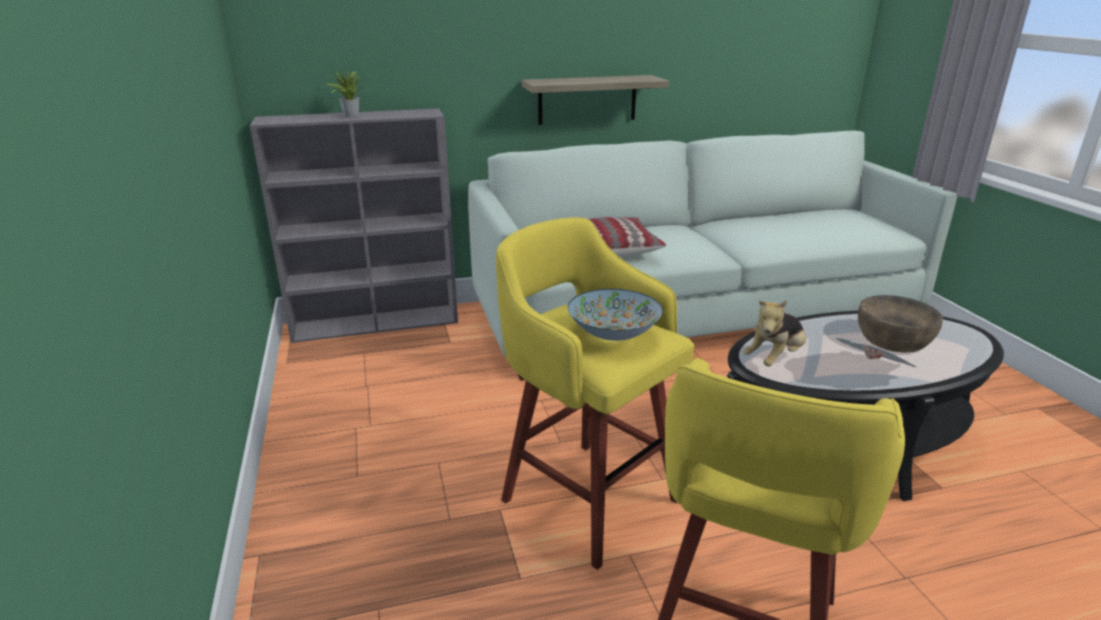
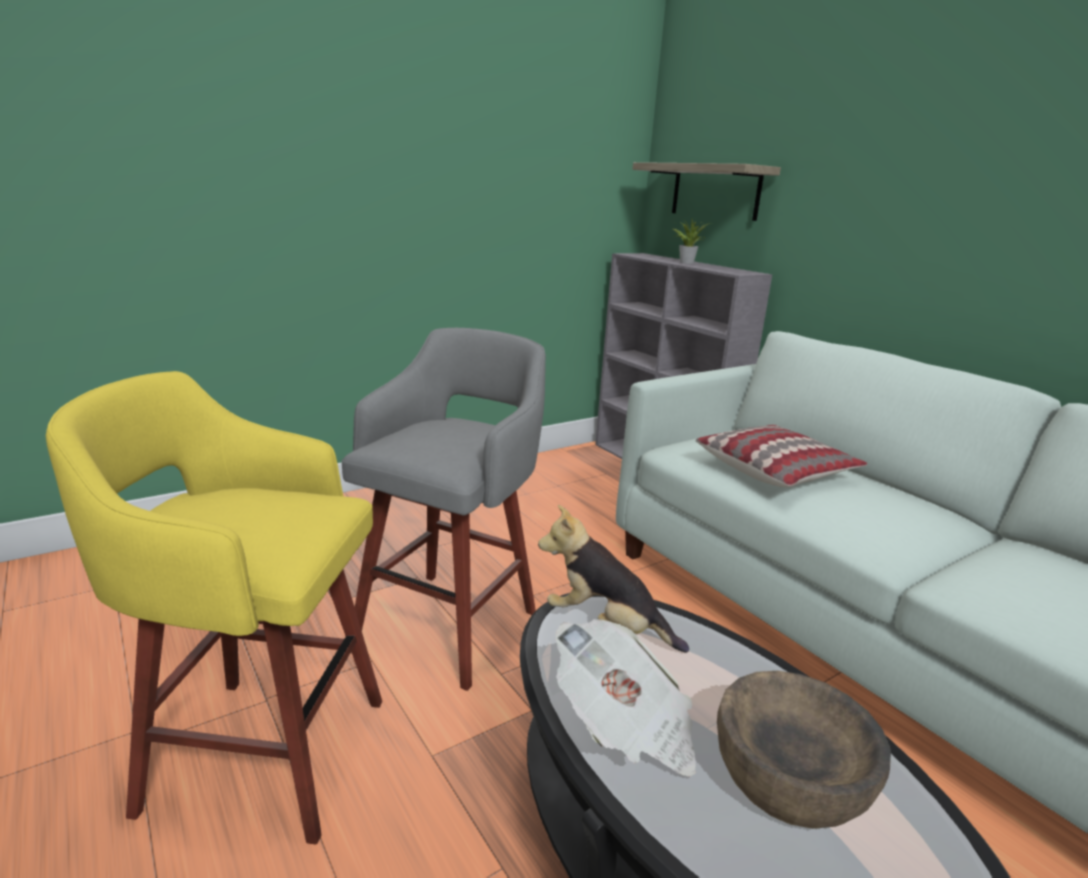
camera: 70 degrees right, 5 degrees down
(586, 497) = (450, 623): yellow stool -> grey stool
(587, 99) = (954, 302): shelf -> shelf (715, 191)
(613, 334) = (436, 441): bowl -> none

